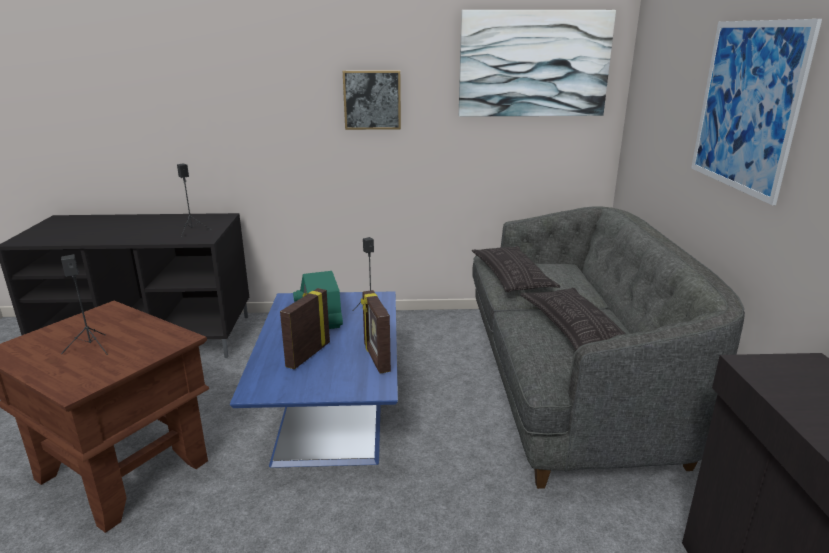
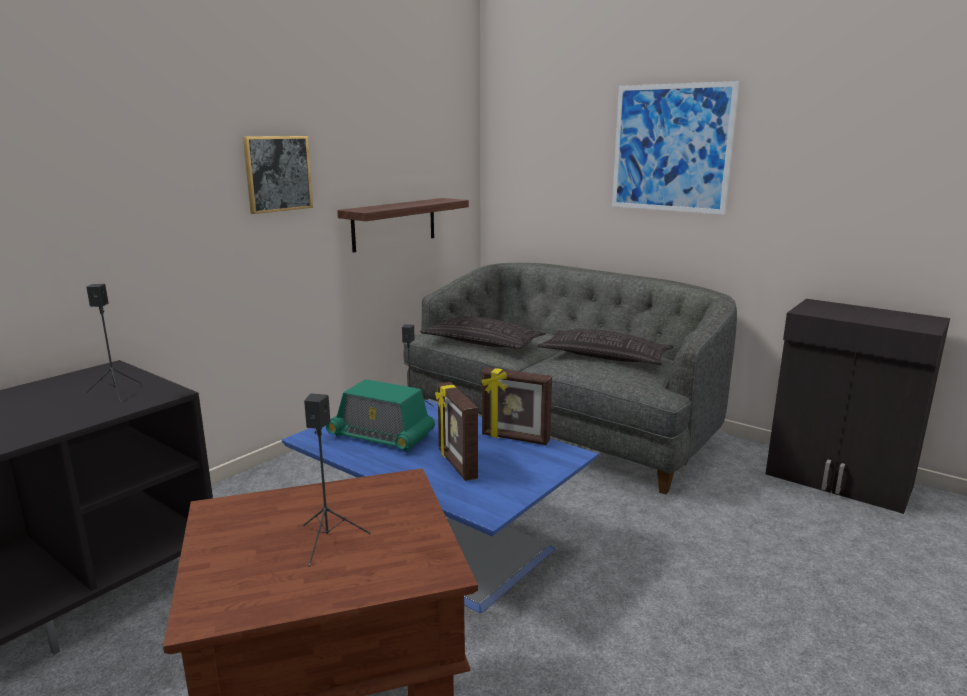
camera: 50 degrees left, 5 degrees down
(493, 151) = (394, 224): none -> shelf
(534, 64) = (417, 128): picture -> none

